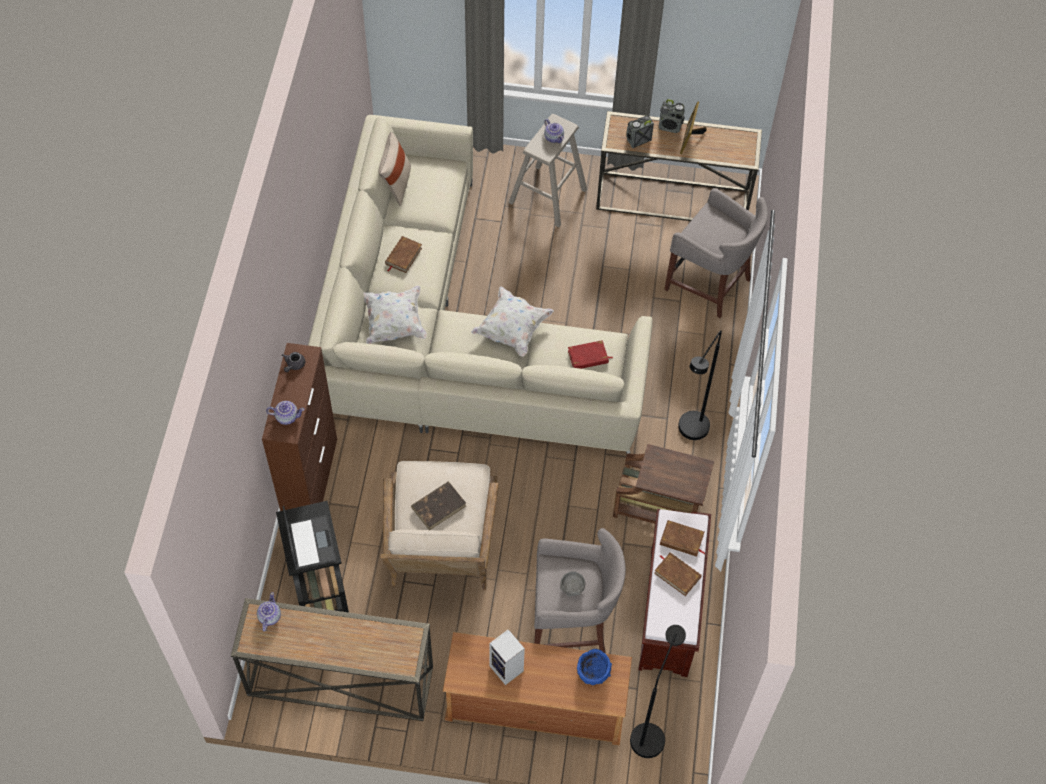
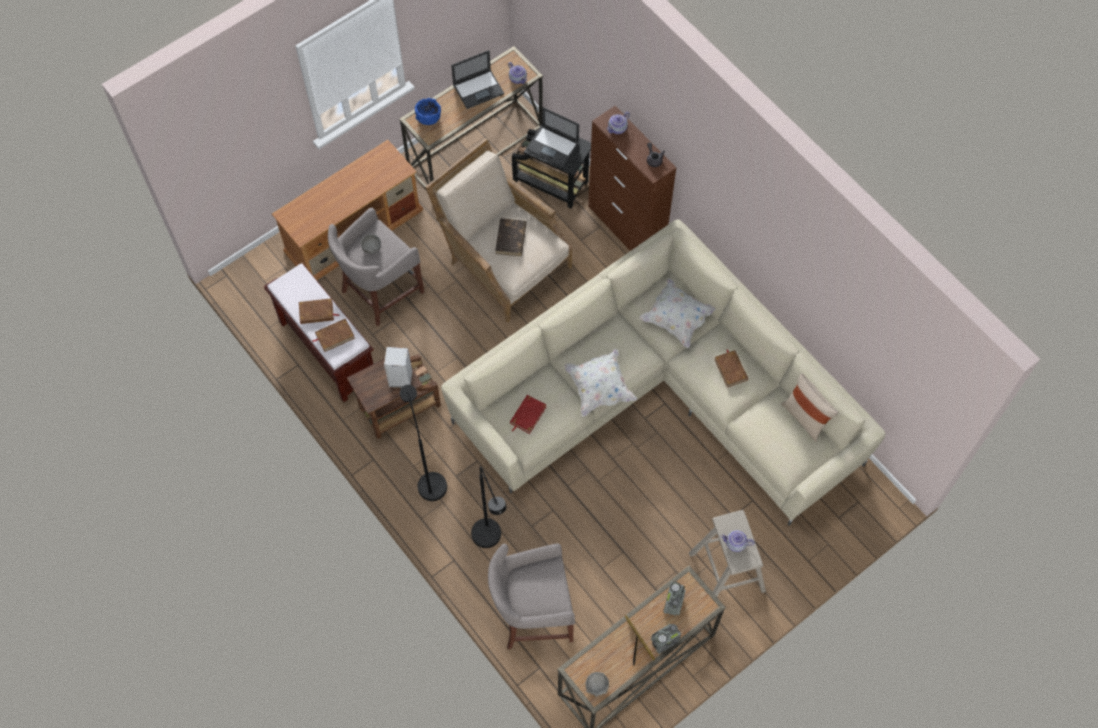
camera: 135 degrees right, 5 degrees up
(315, 641) = (479, 89): none -> laptop
(507, 669) = (363, 179): speaker -> speaker (399, 379)
(593, 672) = (313, 220): blue bowl -> blue bowl (428, 117)
(649, 731) = (273, 274): black floor lamp -> black floor lamp (490, 541)
(742, 140) = (597, 686): none -> grey bowl

